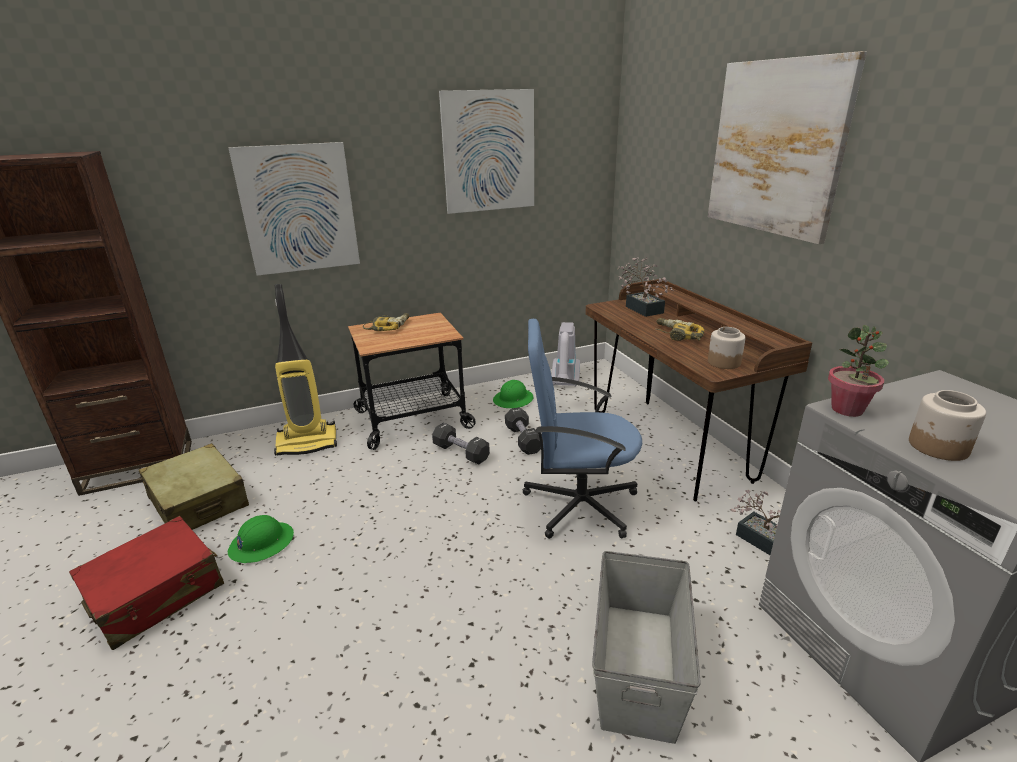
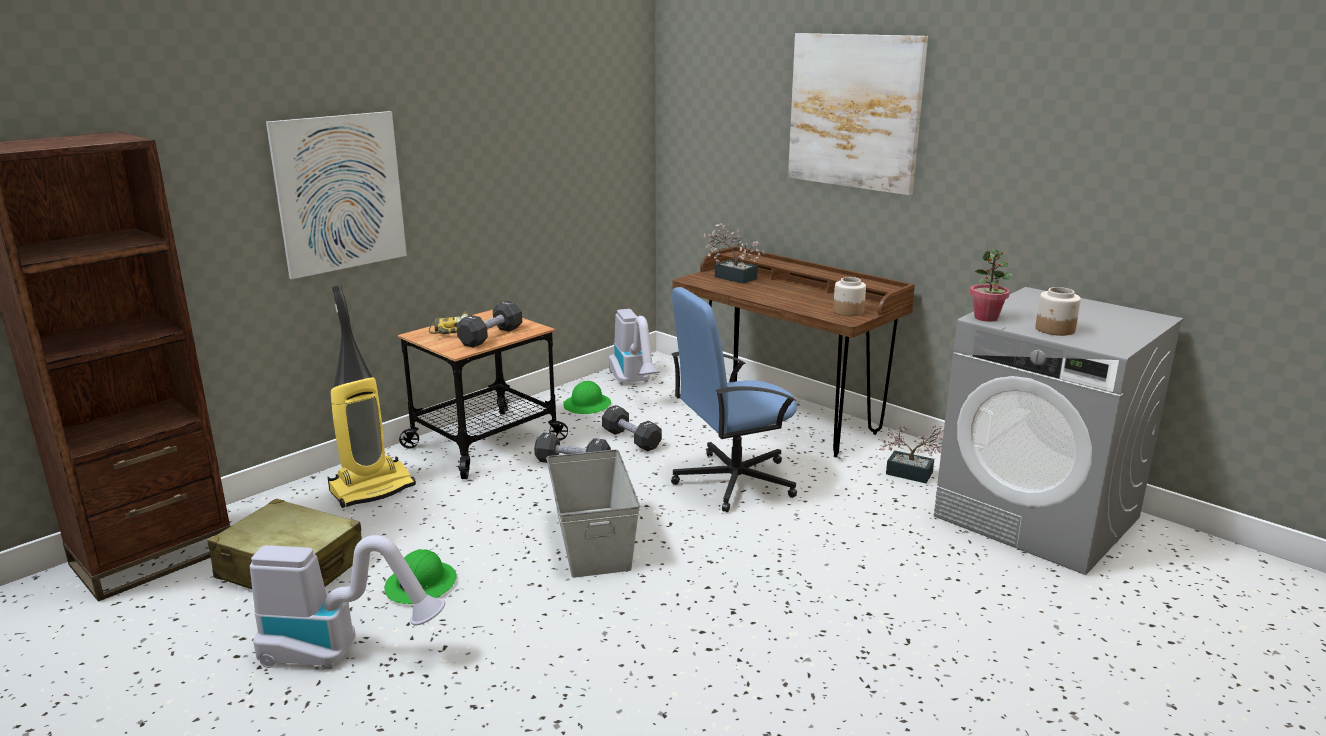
camera: 25 degrees left, 5 degrees down
(156, 593) = (340, 652): red suitcase -> vacuum cleaner
(408, 337) = (491, 336): none -> black dumbbell
(489, 152) = (537, 117): picture -> none
(639, 666) = (870, 576): grey storage box -> grey storage box (593, 540)
(676, 335) = (788, 296): power drill -> none

